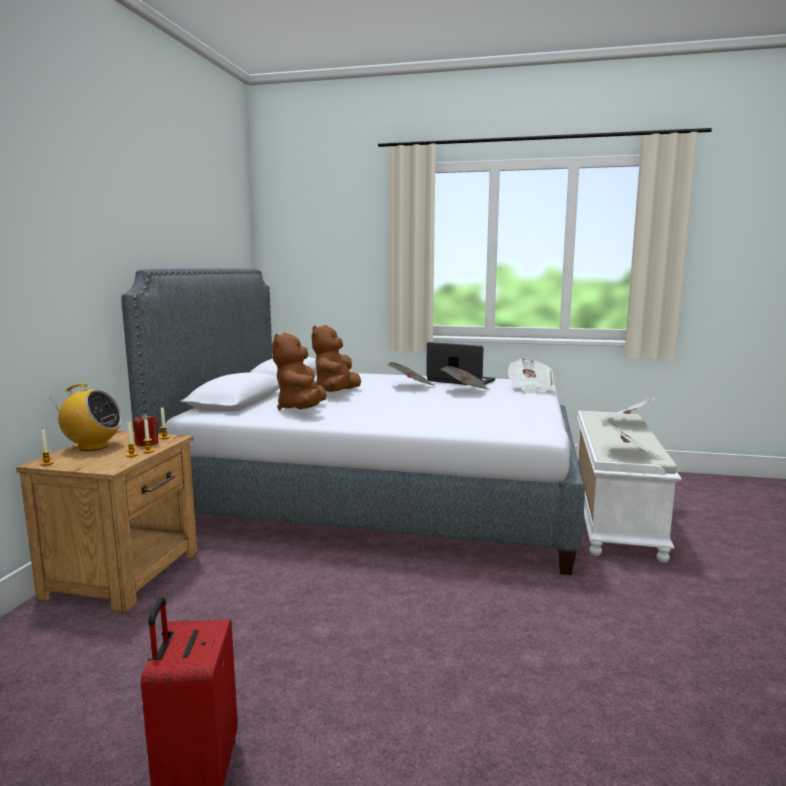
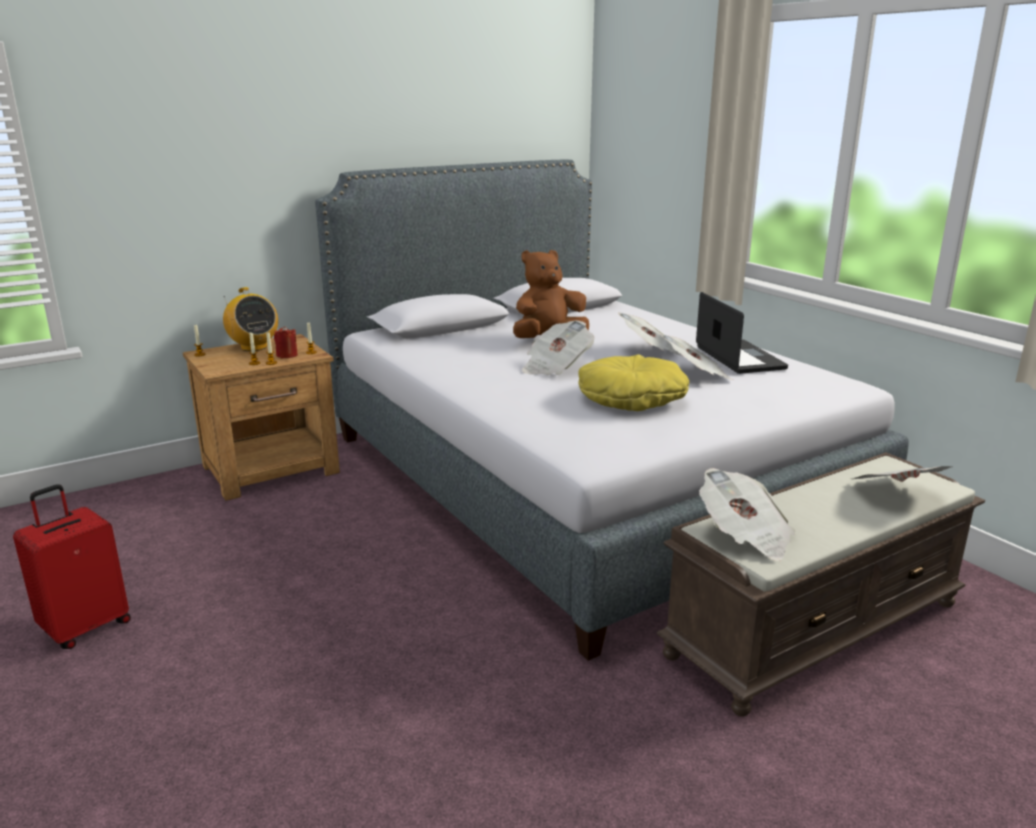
camera: 45 degrees right, 10 degrees up
(301, 409) = (458, 353): brown plush toy -> none
(472, 405) = (630, 398): none -> yellow pillow
(530, 389) = (791, 395): newspaper -> newspaper (555, 367)
(612, 514) = (814, 627): white bench -> brown bench

